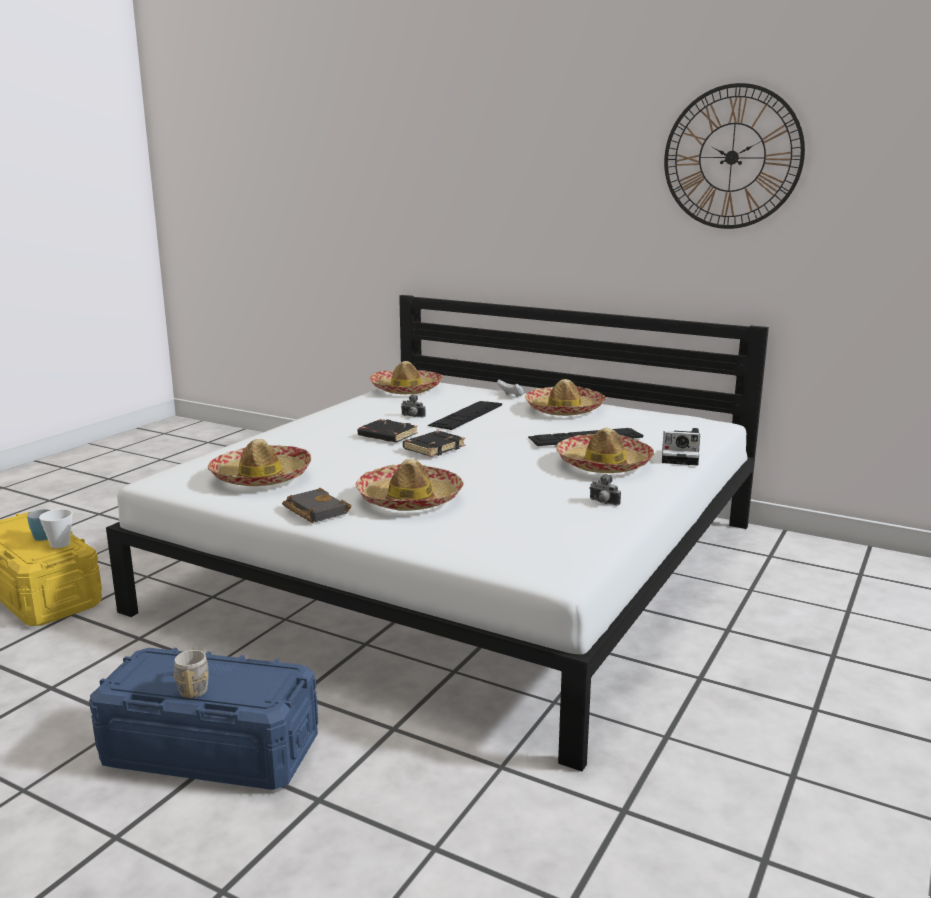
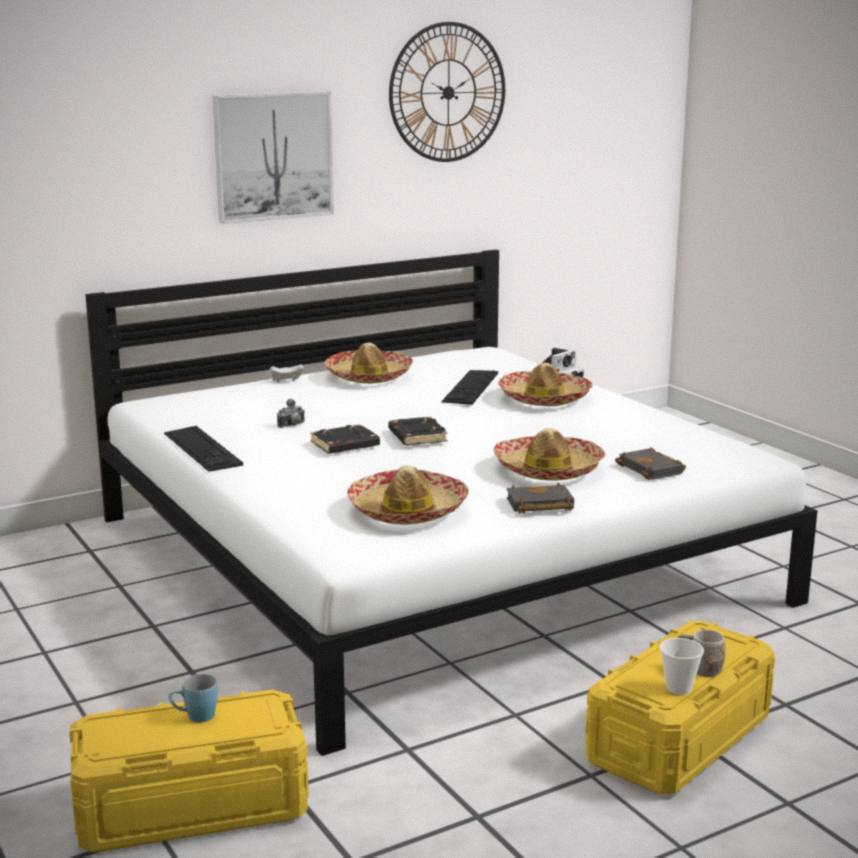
camera: 60 degrees left, 0 degrees up
(60, 544) = (251, 704): cup -> cup (679, 688)
(211, 751) = (679, 739): blue storage box -> yellow storage box
(406, 389) = (177, 410): hat -> none
(460, 534) = (653, 469): none -> black book
(466, 415) = (322, 408): keyboard -> keyboard (202, 448)
(551, 207) = (273, 156): none -> picture
(603, 503) = (633, 419): camera -> none

